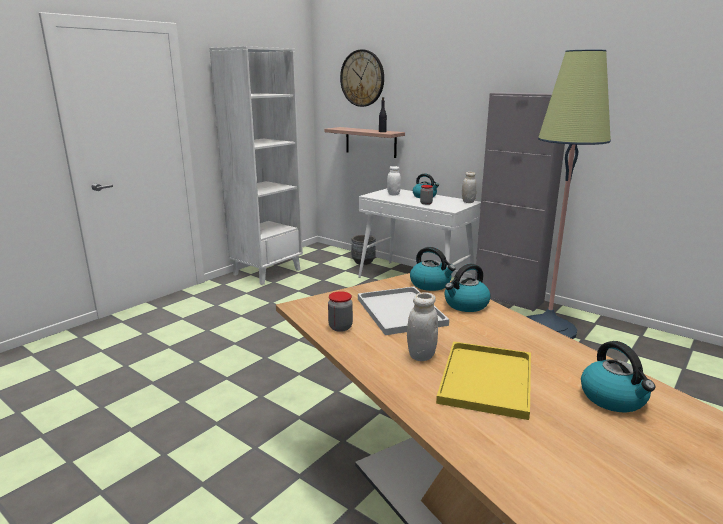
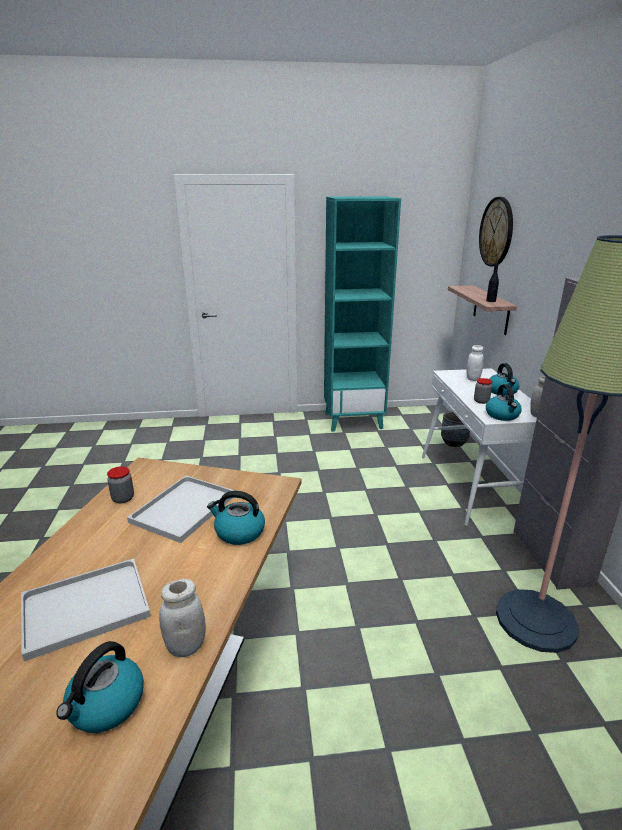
camera: 45 degrees right, 5 degrees up
(267, 272) = (353, 420): white bookcase -> turquoise bookcase
(421, 355) = (105, 555): white jar -> white jar (186, 646)
(431, 284) = (263, 496): kettle -> kettle (502, 415)
(485, 378) = (88, 605): yellow tray -> white tray

